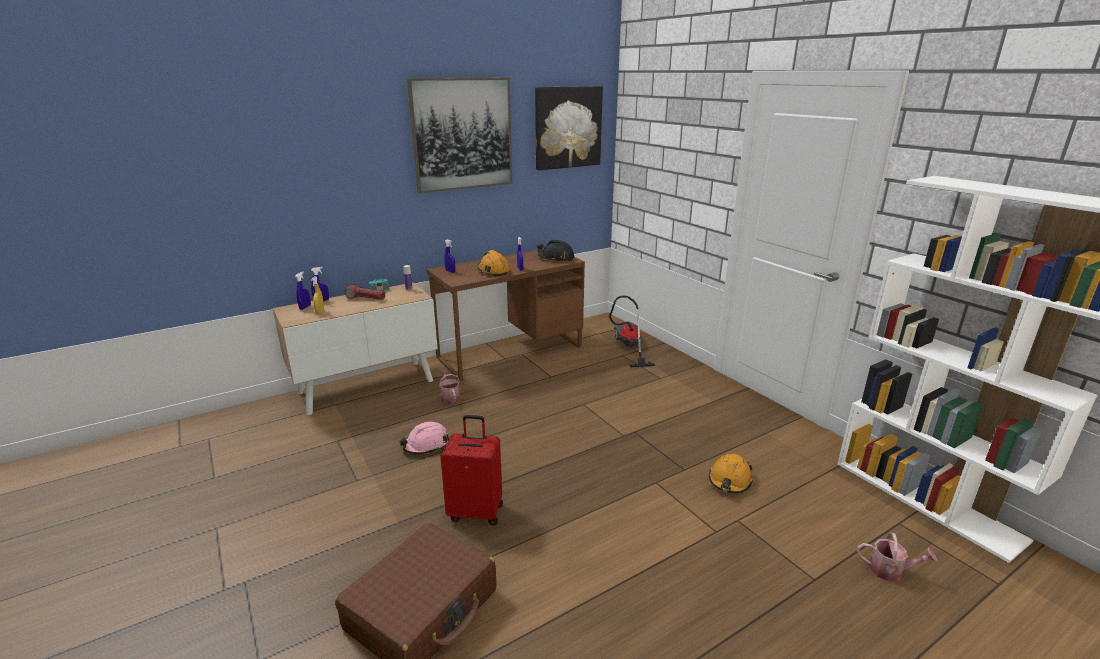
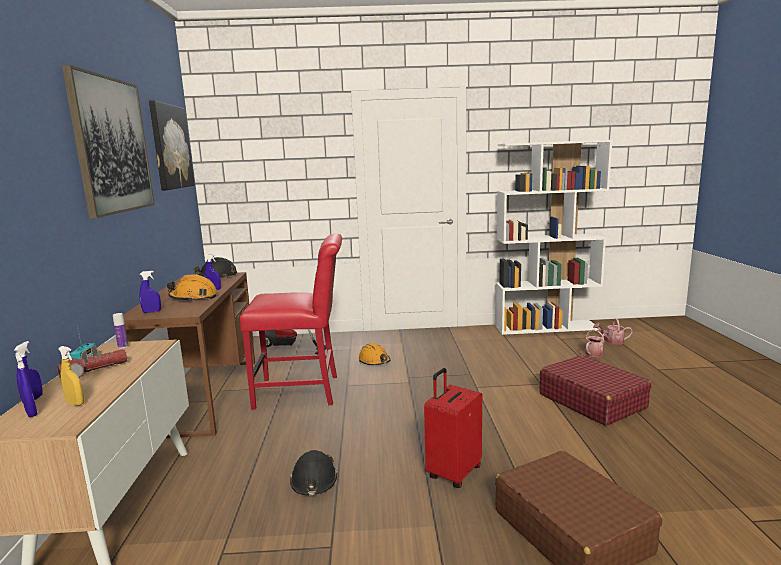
camera: 60 degrees left, 10 degrees down
(425, 445) = (314, 482): pink hard hat -> black hard hat
(449, 397) = (240, 448): watering can -> watering can (612, 341)
(552, 388) = (302, 392): none -> red chair
(710, 589) = (591, 401): none -> red suitcase
(729, 480) = (494, 365): orange hard hat -> orange hard hat (374, 361)

